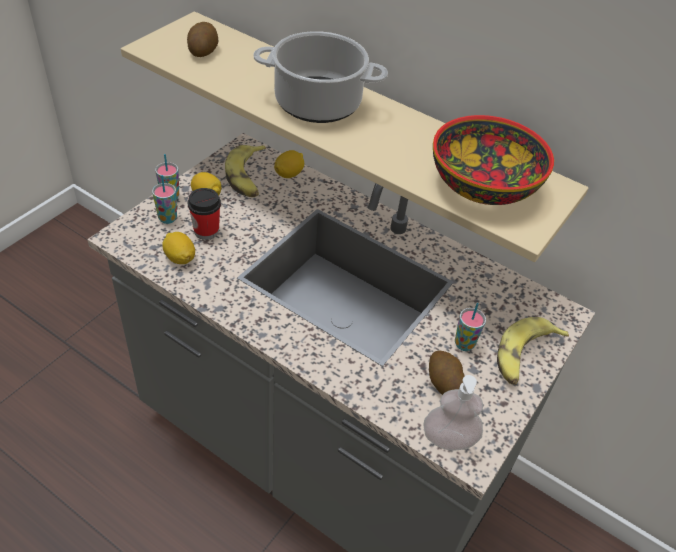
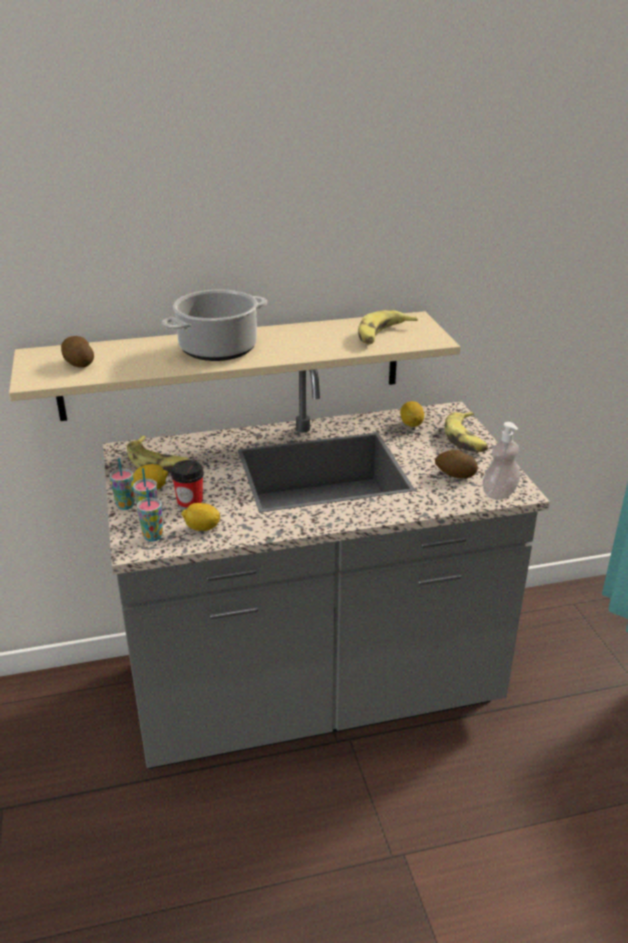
camera: 45 degrees left, 15 degrees down
(289, 174) = (183, 444): lemon -> lemon (411, 424)
(464, 344) = (433, 453): cup -> cup (153, 536)
(483, 185) = (382, 335): bowl -> banana

